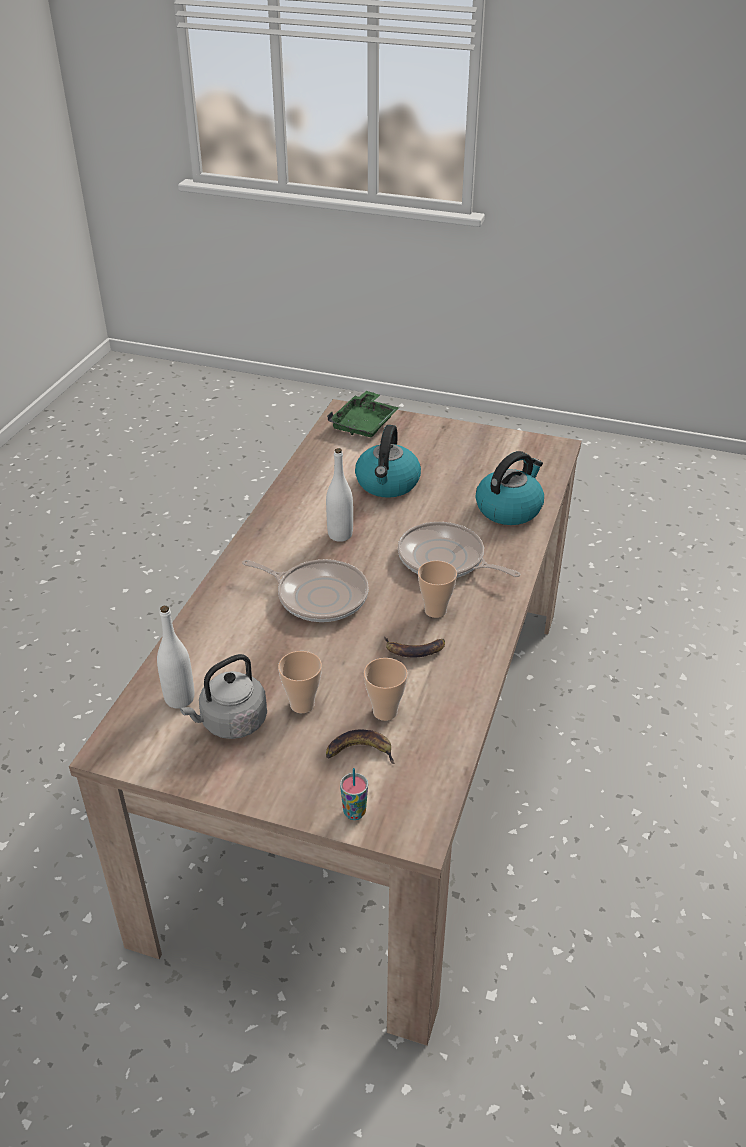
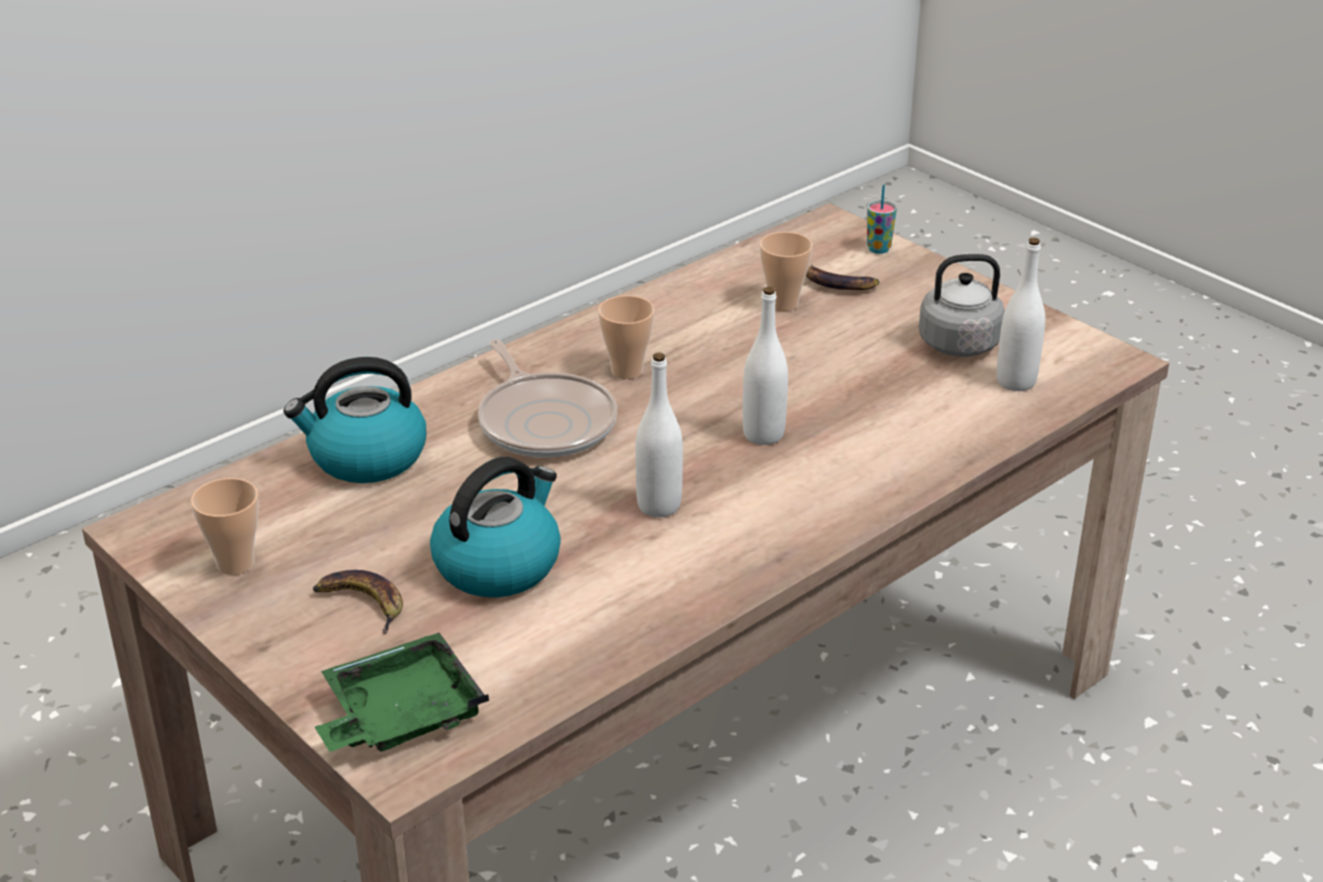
camera: 150 degrees left, 5 degrees down
(302, 704) = (871, 335): cup -> cup (235, 563)
(318, 595) = (763, 434): frying pan -> white bottle
(414, 649) = (695, 342): banana -> banana (361, 603)

